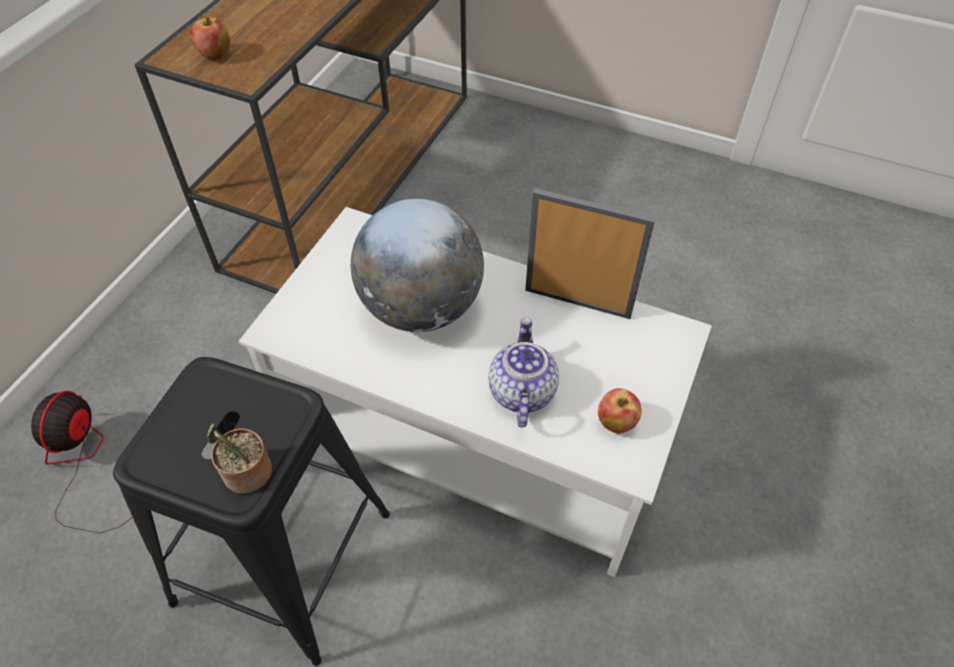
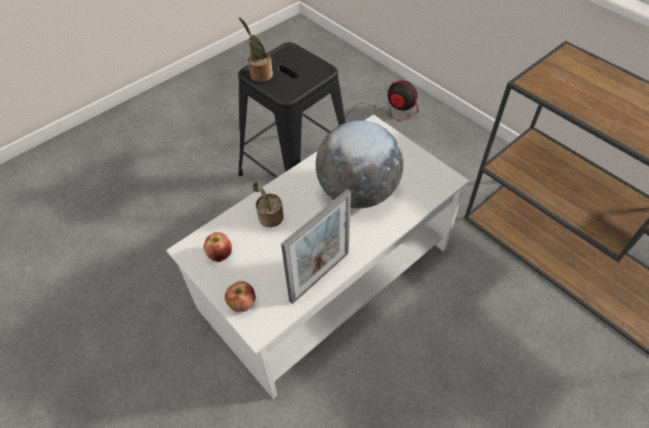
camera: 115 degrees right, 0 degrees up
(215, 55) = (568, 73): apple -> apple (242, 304)
(521, 391) = (269, 218): teapot -> potted plant

